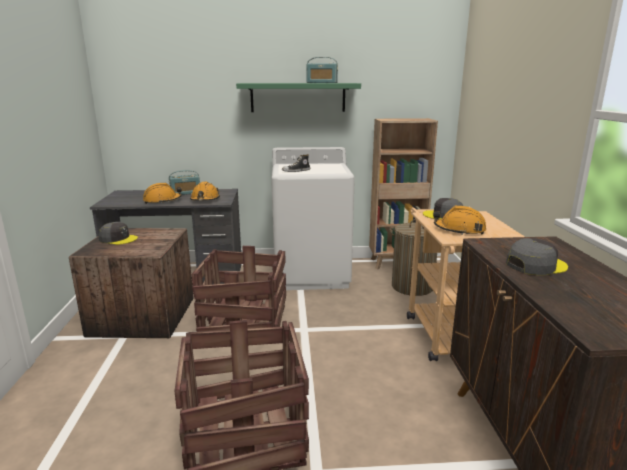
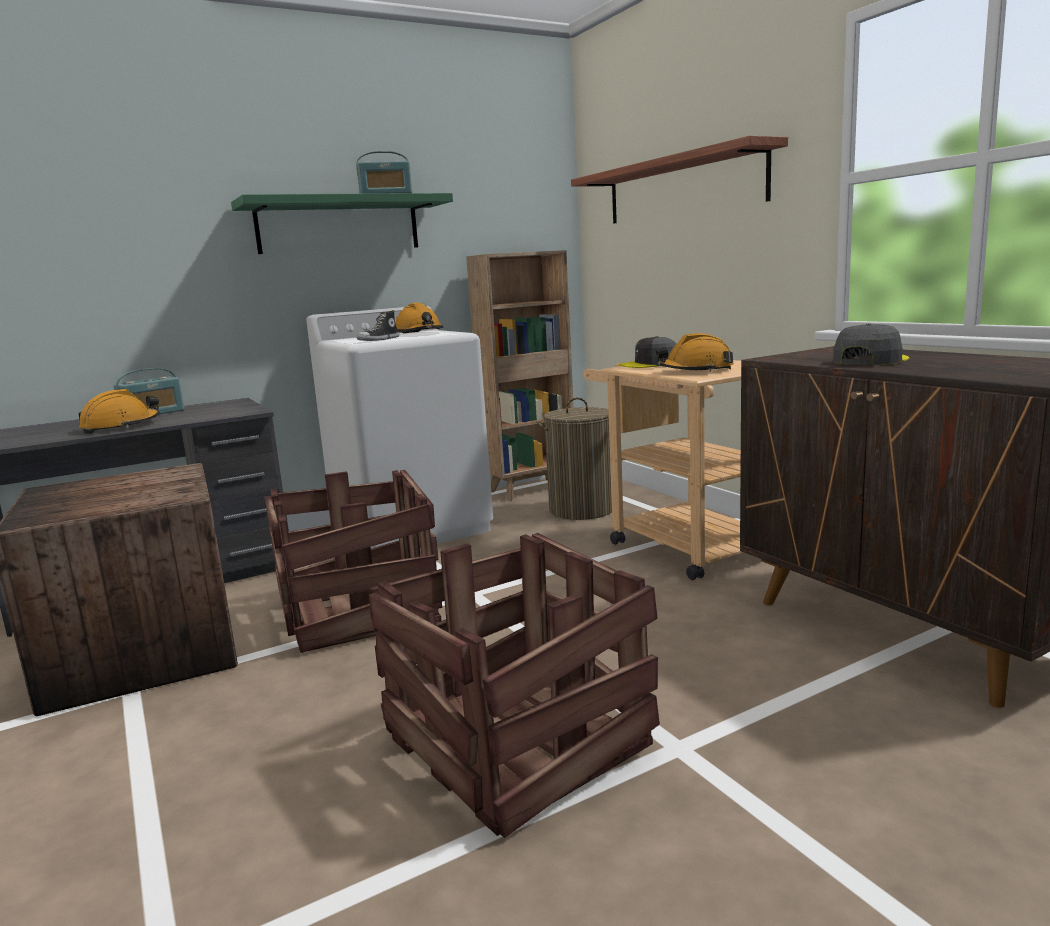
camera: 25 degrees left, 5 degrees down
(118, 239) = (74, 496): grey cap -> none
(205, 200) = (209, 414): orange hard hat -> orange hard hat (419, 333)
(509, 92) = (682, 187): none -> shelf

